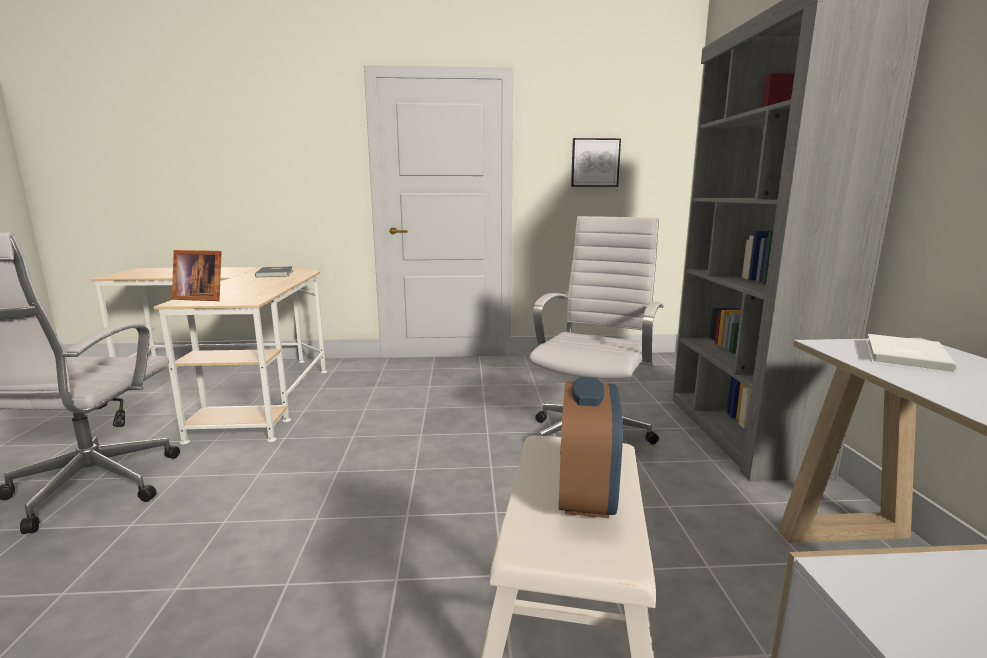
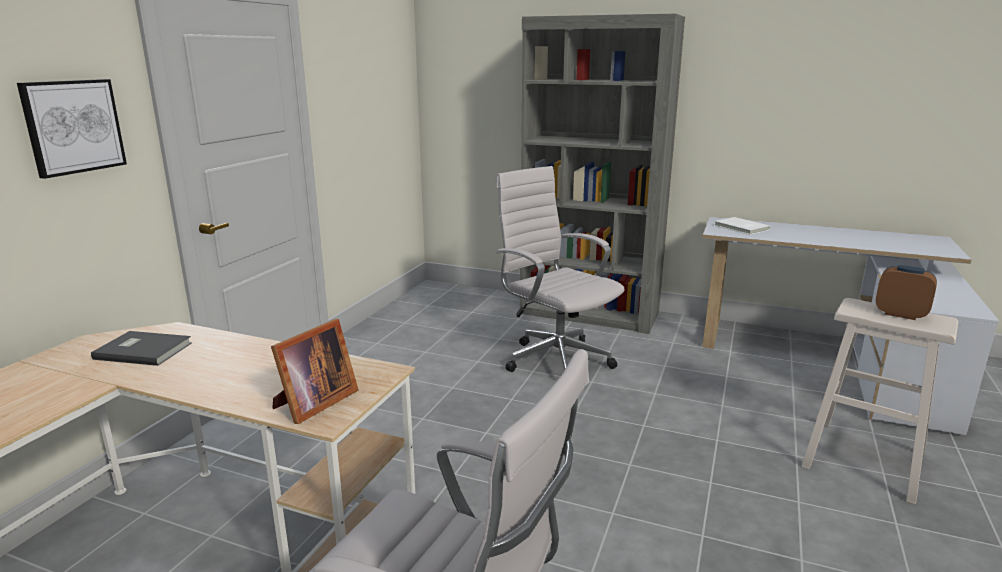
camera: 65 degrees left, 5 degrees up
(595, 162) = (365, 103): picture -> picture (73, 126)

